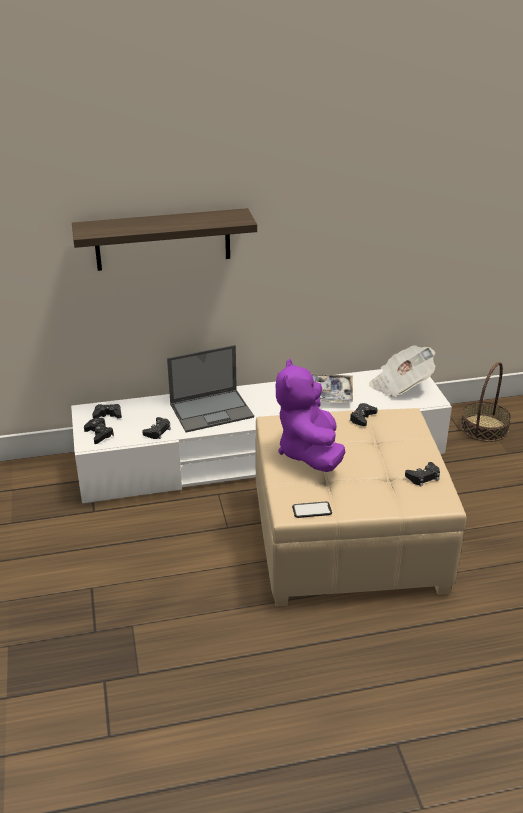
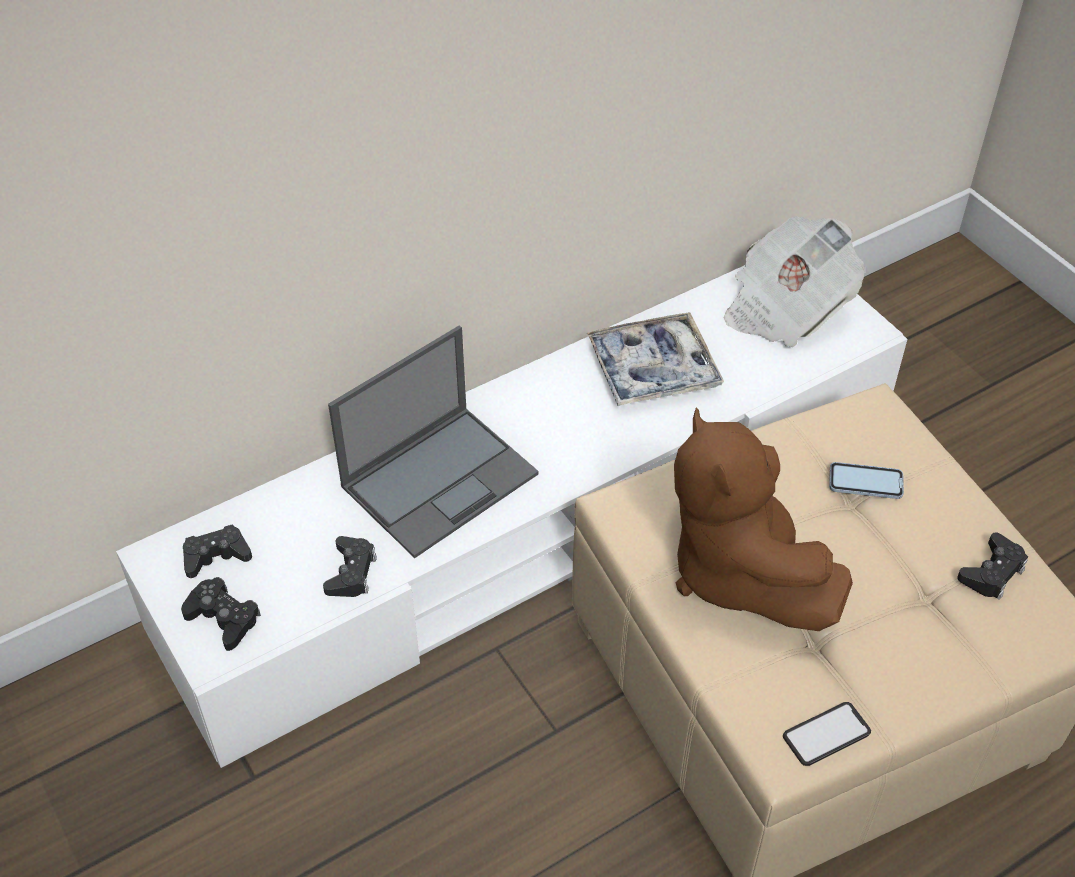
camera: 20 degrees left, 15 degrees up
(163, 239) = (277, 148): shelf -> none
(309, 452) = (738, 570): purple plush toy -> brown plush toy
(362, 418) = (795, 443): black game controller -> none
(385, 437) = (865, 482): none -> phone
(484, 428) = (922, 334): basket -> none

